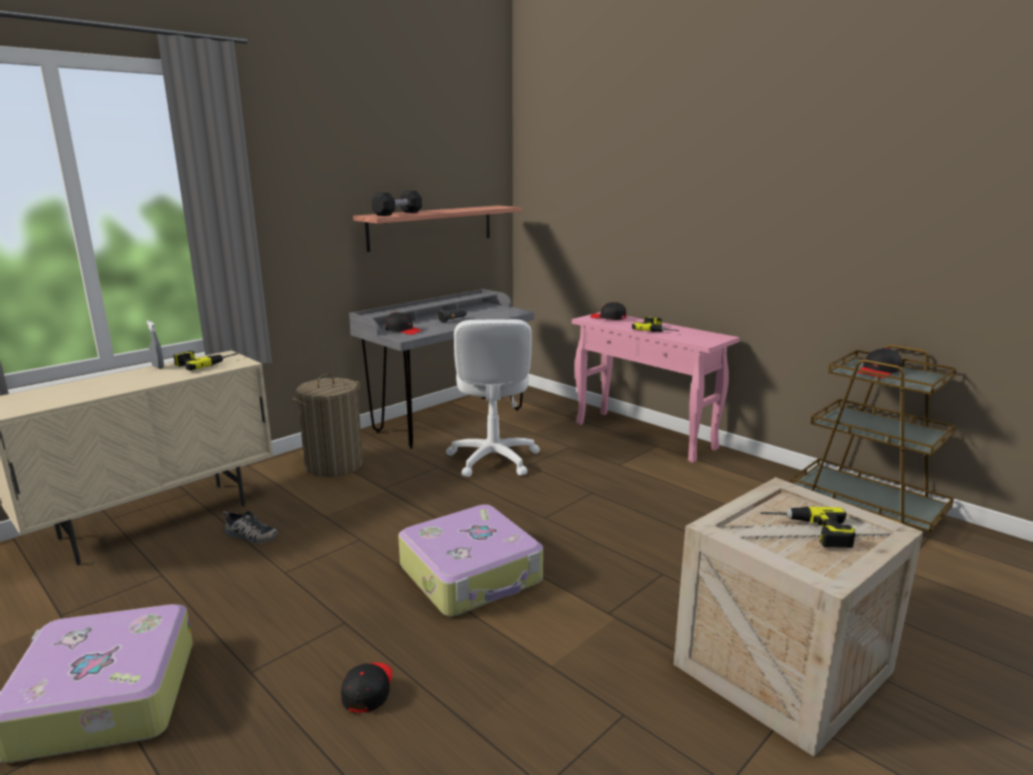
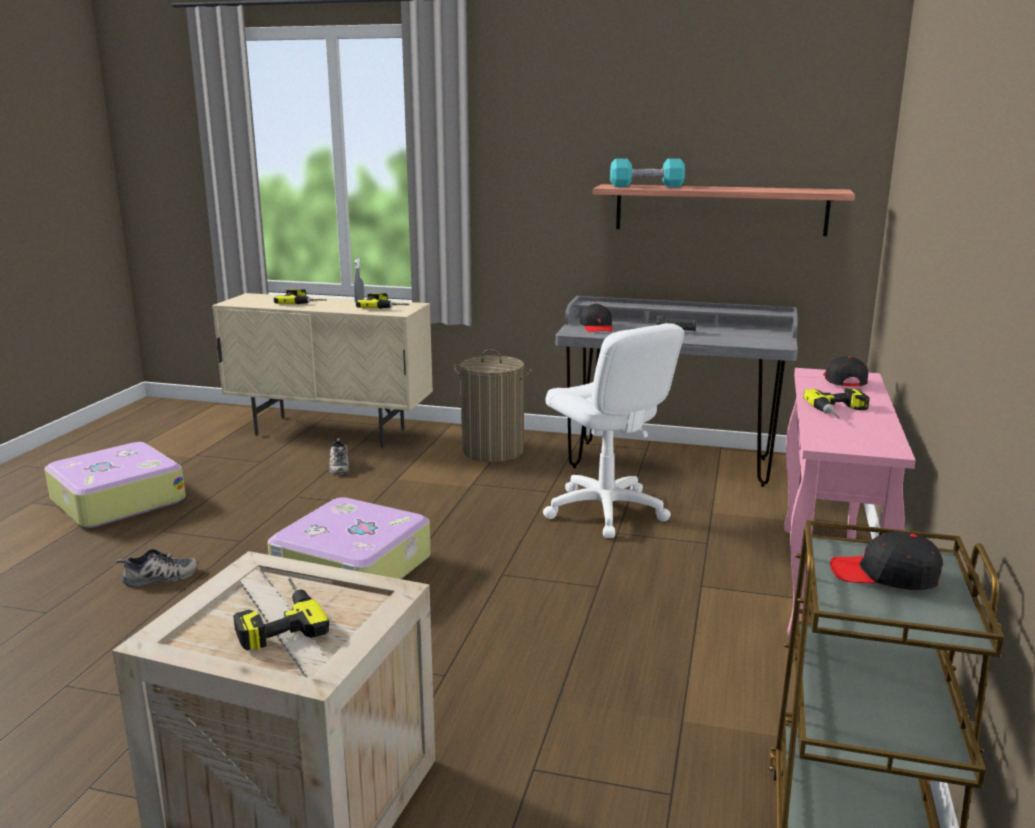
camera: 60 degrees right, 0 degrees up
(100, 384) = (304, 302): none -> power drill
(368, 689) = (160, 577): black cap -> shoe
(397, 214) = (646, 186): black dumbbell -> turquoise dumbbell
(493, 459) = (605, 511): white office chair -> white office chair turned 90 degrees counterclockwise

